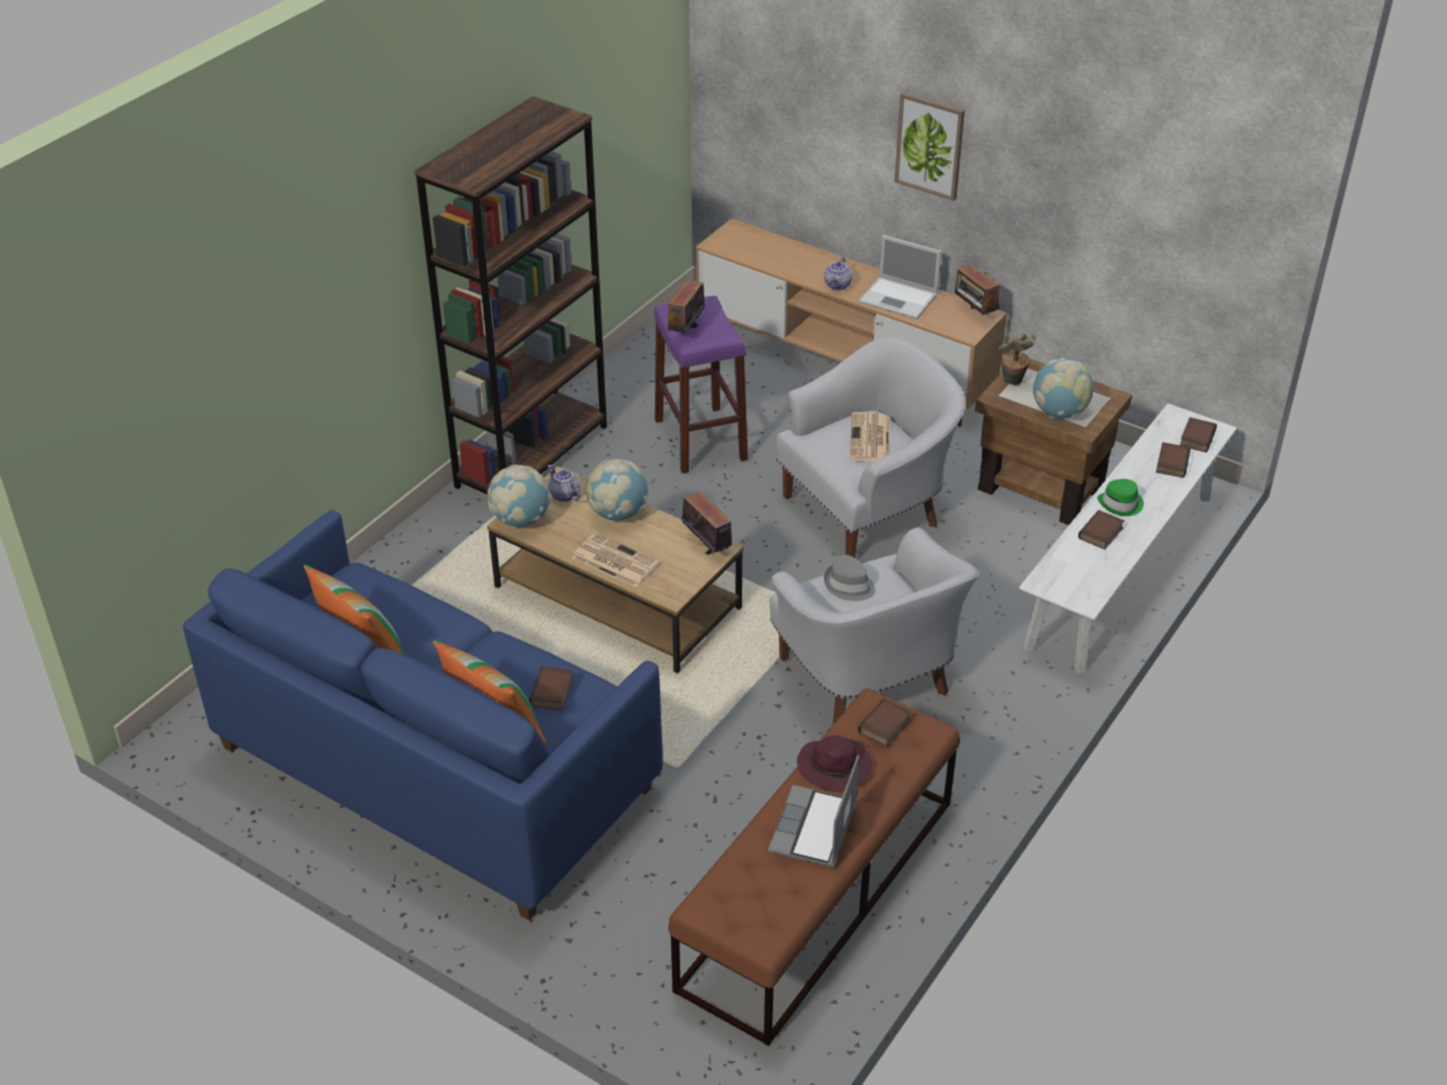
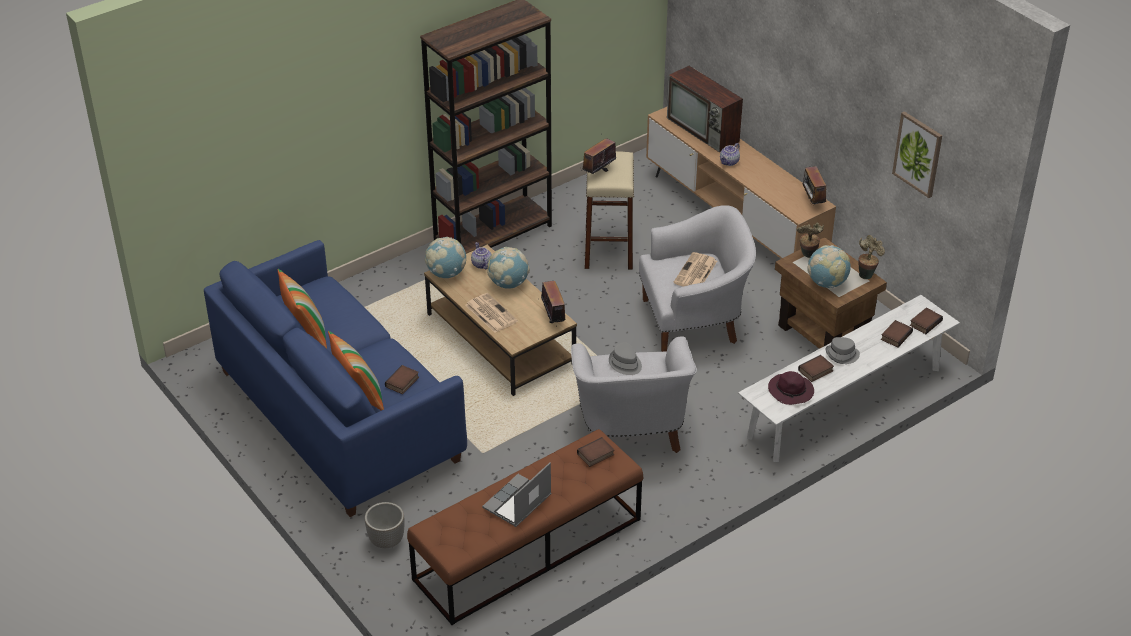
camera: 20 degrees right, 0 degrees up
(602, 942) = (386, 541): none -> planter
(700, 439) = (608, 248): purple stool -> beige stool
(781, 252) = (704, 130): none -> television
(835, 767) = (551, 470): purple hat -> purple hat (791, 391)
(899, 299) = (766, 180): laptop -> none
(930, 145) = (798, 78): picture -> picture (918, 154)
(1101, 389) = (866, 274): none -> potted plant
(1121, 504) = (842, 355): green hat -> grey hat

